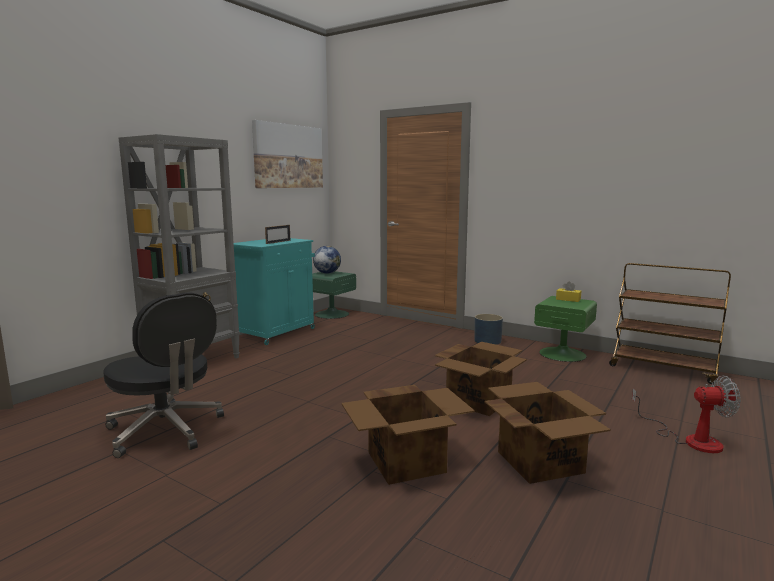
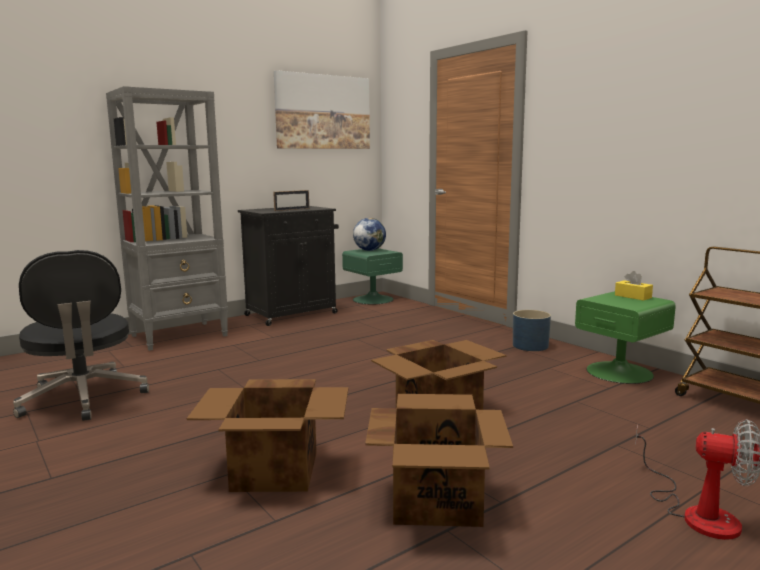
camera: 20 degrees right, 0 degrees up
(277, 332) = (293, 314): turquoise cabinet -> black cabinet

